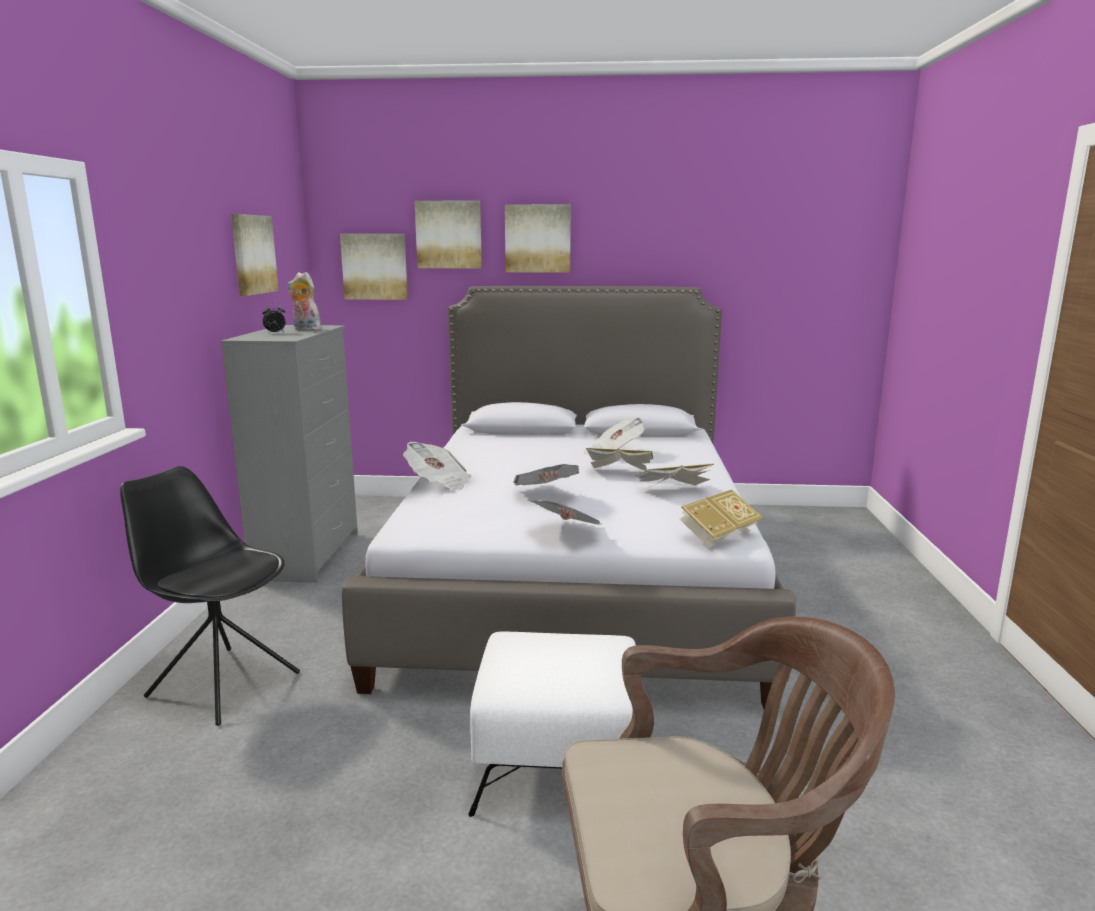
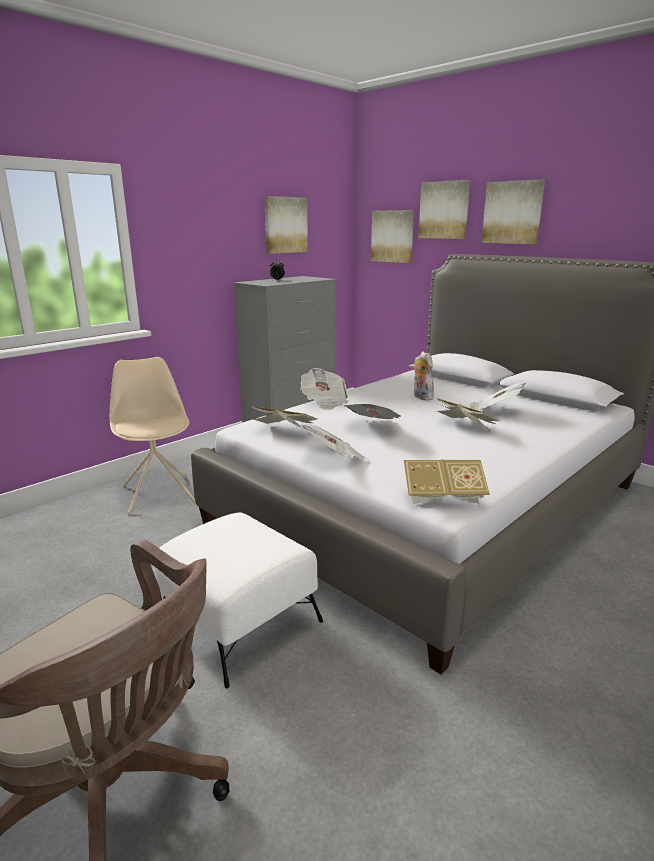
camera: 40 degrees right, 5 degrees up
(222, 683) = (158, 493): black chair -> beige chair
(305, 330) = (300, 279): plush toy -> plush toy (421, 397)
(674, 491) = (480, 452): book -> book (283, 430)

